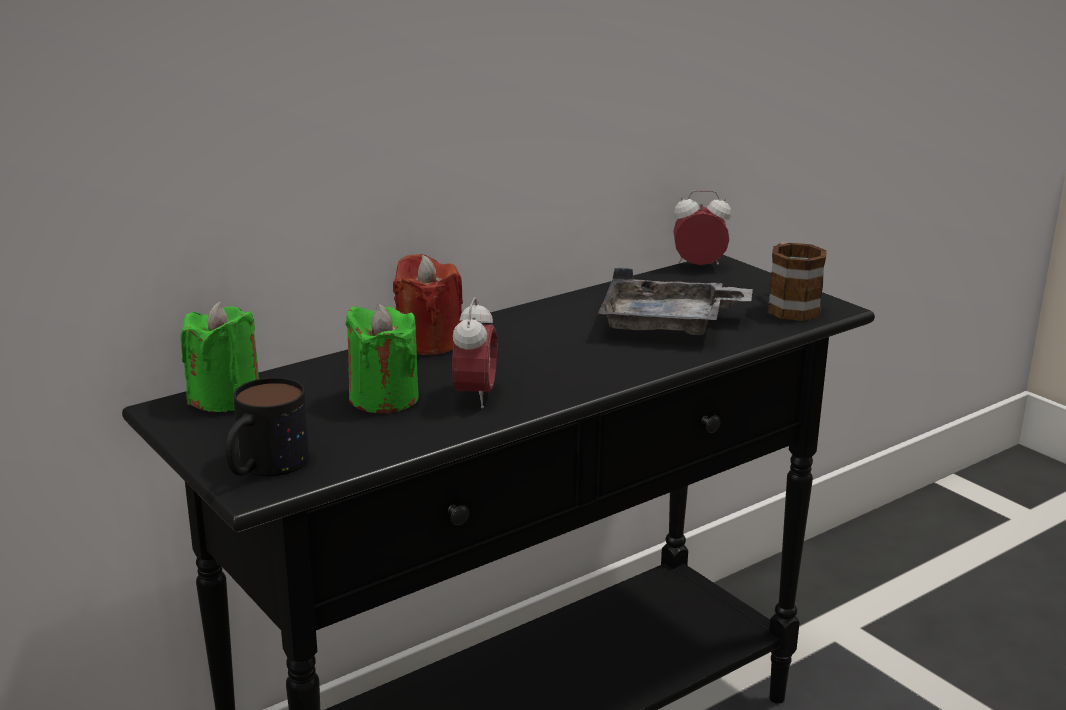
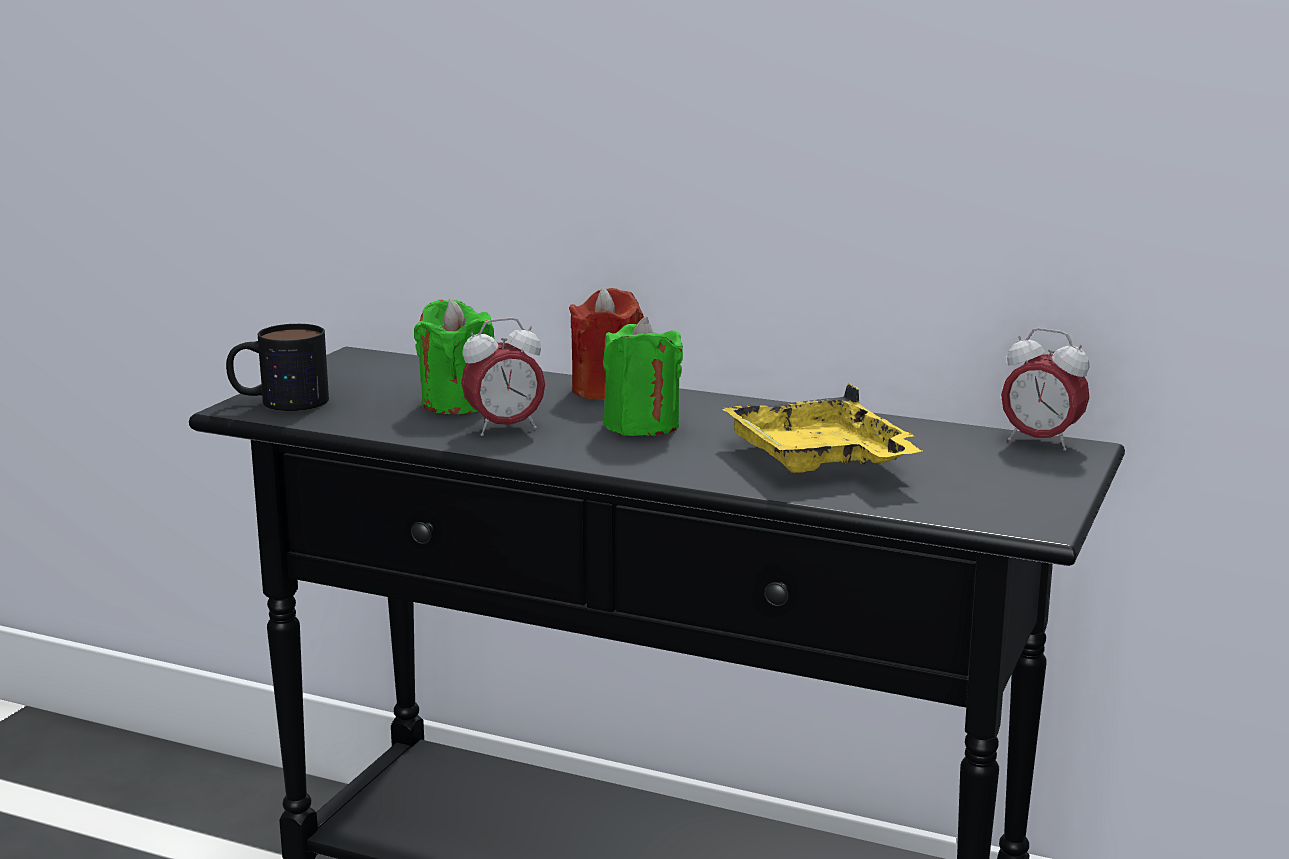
camera: 60 degrees right, 5 degrees down
(225, 398) = (393, 364): green candle -> green candle (641, 425)
(668, 324) = (819, 460): grey tray -> yellow tray
(699, 267) = (1040, 442): alarm clock -> alarm clock turned 150 degrees clockwise
(789, 306) = (993, 502): mug -> none

